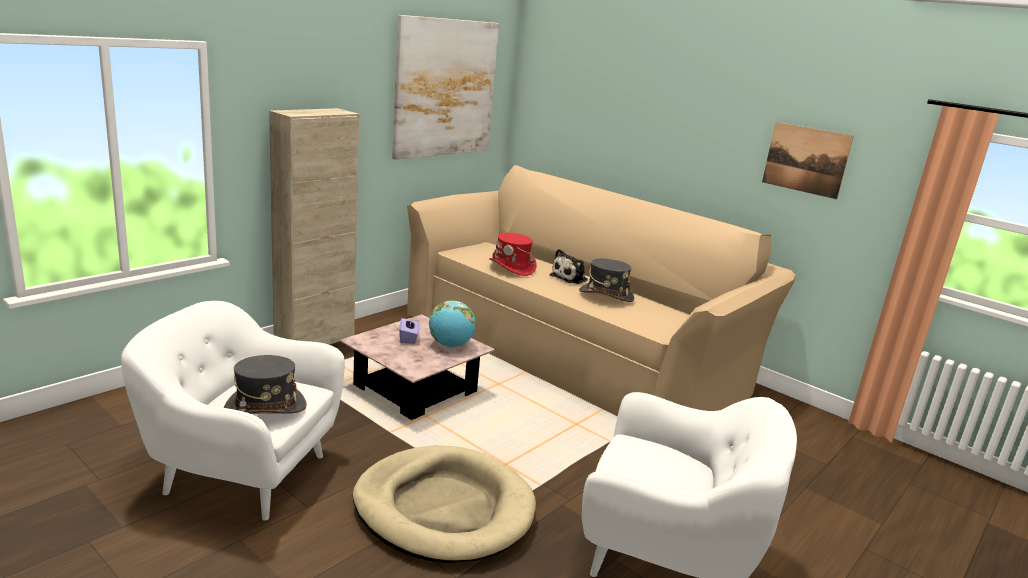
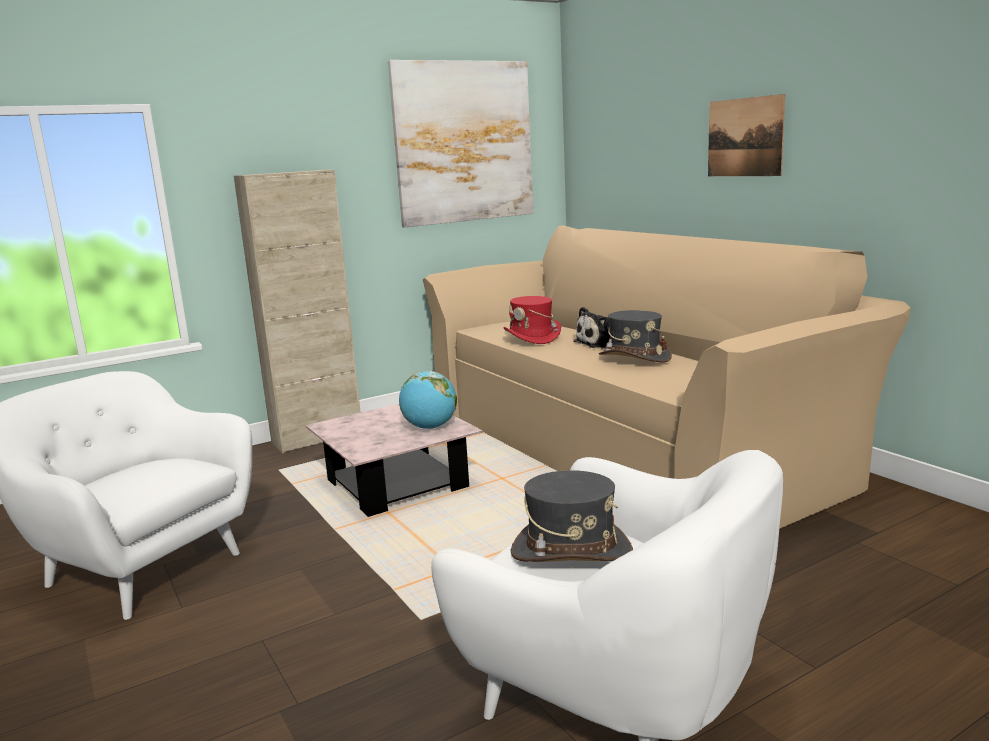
camera: 20 degrees right, 5 degrees down
(265, 407) = (134, 482): grey hat -> grey hat (571, 551)
(408, 338) = (385, 422): purple tissue box -> none
(443, 509) = (339, 618): beige dog bed -> none
(806, 160) = (904, 137): picture -> picture (745, 137)

